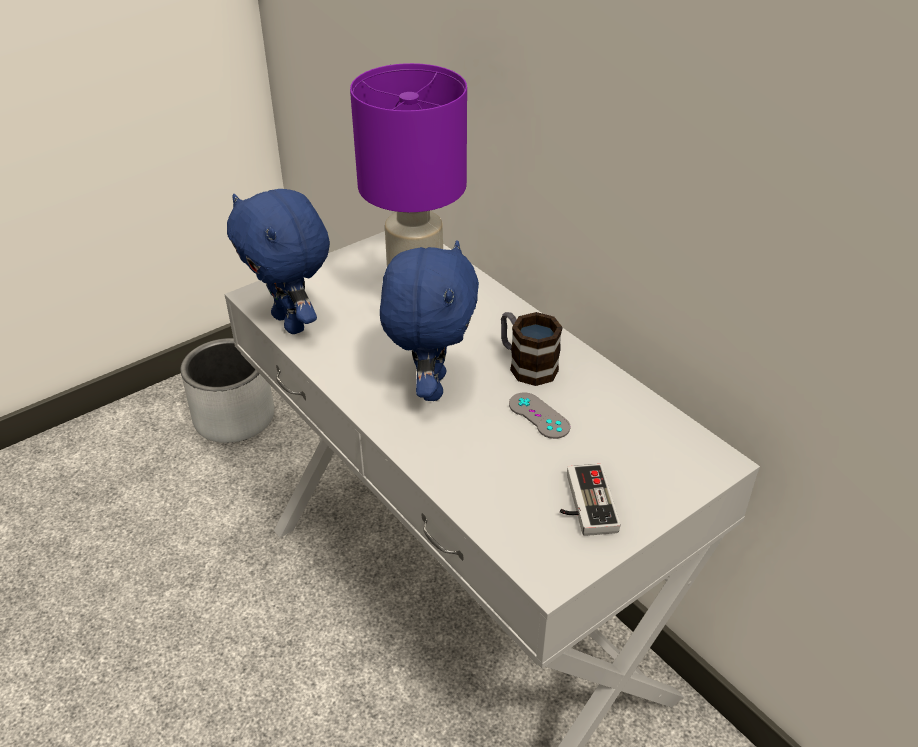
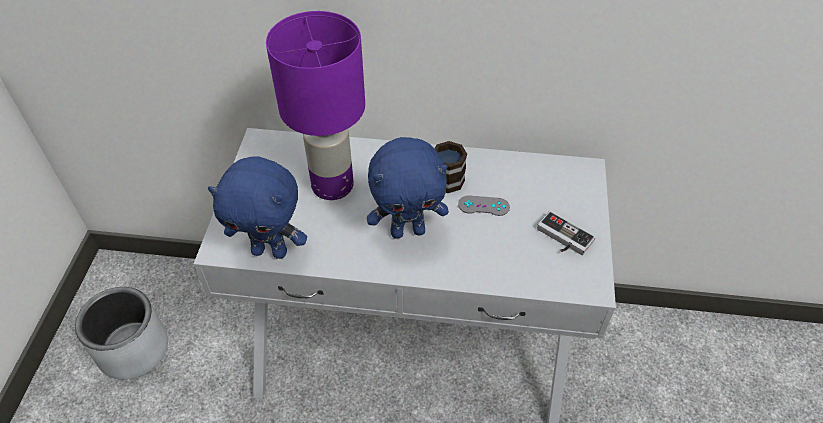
camera: 45 degrees left, 10 degrees up
(430, 386) = (408, 231): blue plush toy -> blue plush toy turned 120 degrees clockwise

